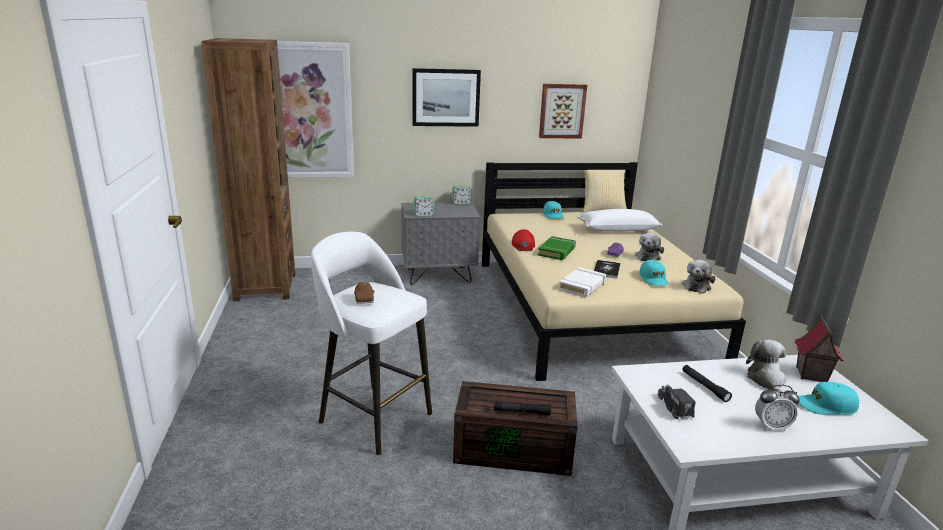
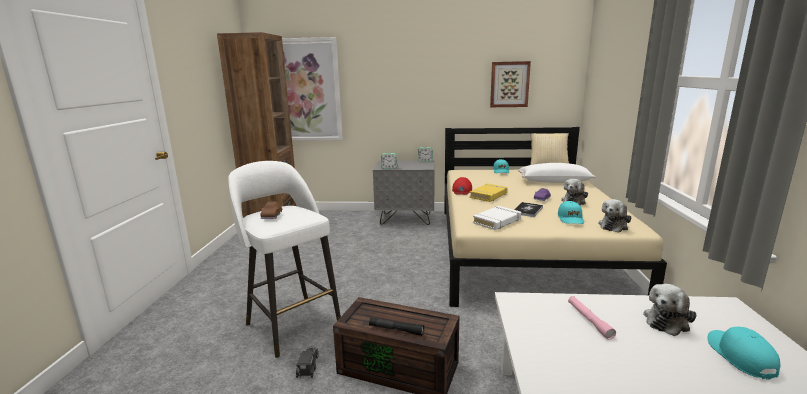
camera: 15 degrees right, 5 degrees down
(446, 97) = (411, 76): picture -> none
(557, 251) = (489, 195): green book -> yellow book
(675, 408) = (544, 340): toy truck -> toy truck (308, 368)
(704, 386) = (589, 320): black flashlight -> pink flashlight
(766, 380) = (667, 321): plush toy -> plush toy turned 150 degrees counterclockwise
(771, 426) = (658, 373): alarm clock -> none
(811, 374) = (727, 319): toy house -> none
(825, 405) = (740, 356): turquoise cap -> turquoise cap turned 75 degrees clockwise

